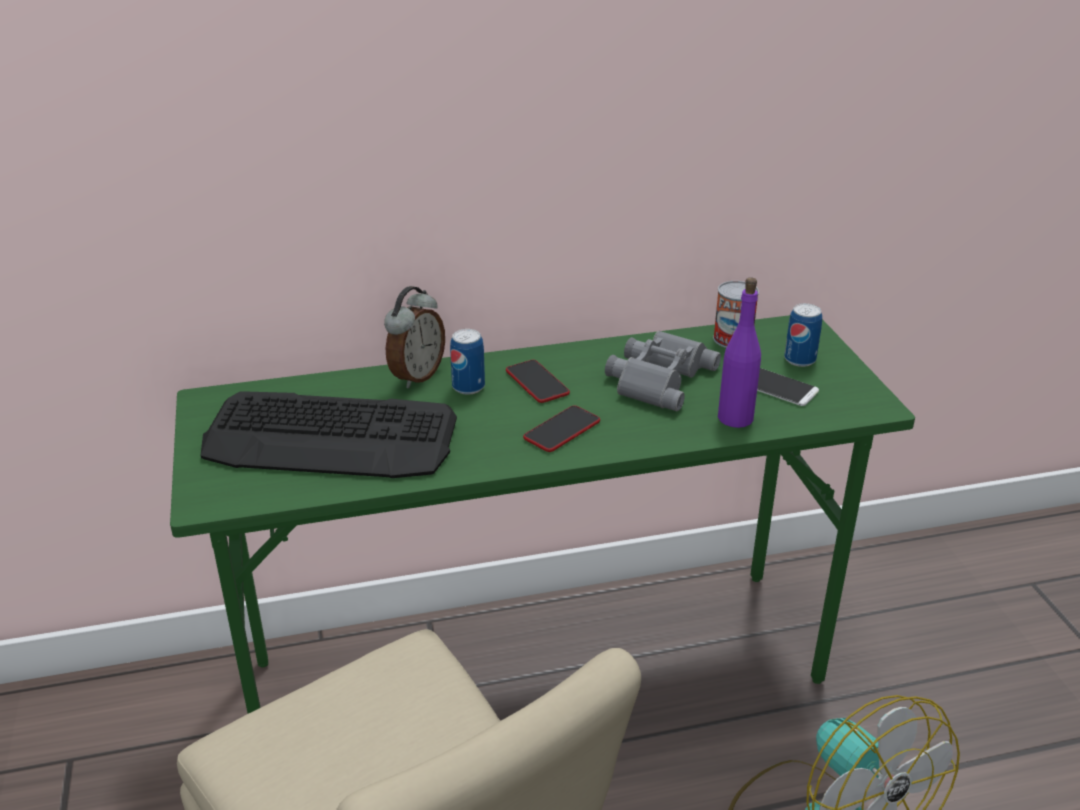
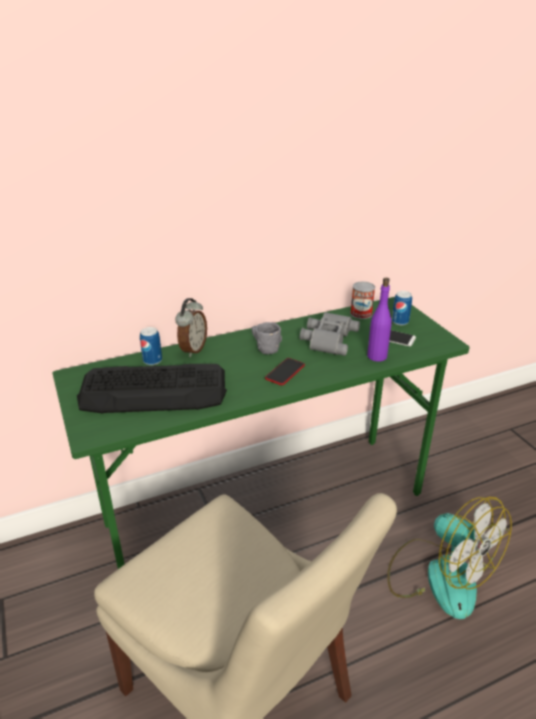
camera: 10 degrees left, 0 degrees up
(468, 387) = (224, 353): can -> can (152, 360)
(537, 382) = (262, 347): phone -> grey mug

